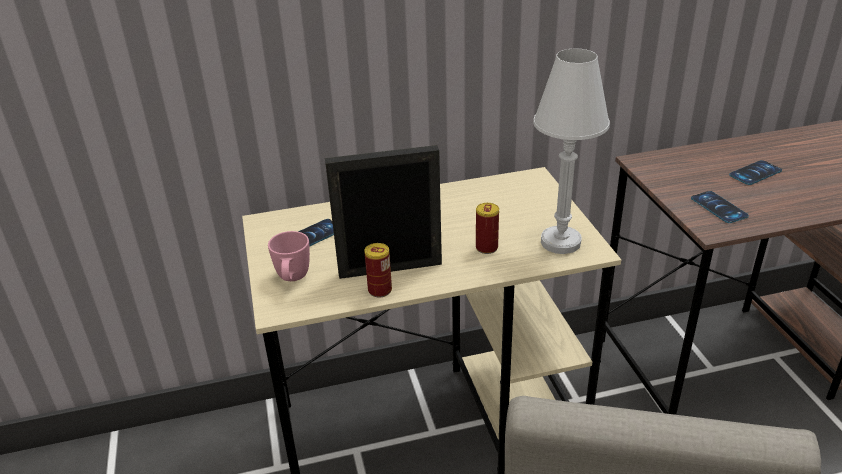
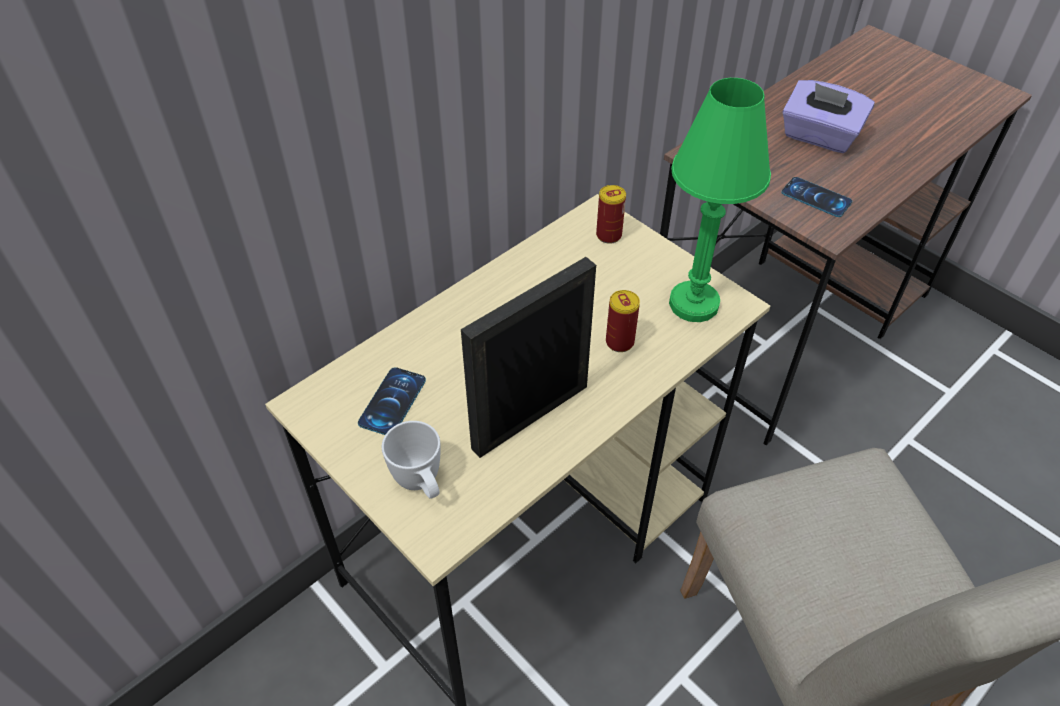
camera: 30 degrees left, 15 degrees up
(292, 280) = (421, 484): pink mug -> white mug
(380, 290) = (543, 456): can -> can (608, 235)
(560, 242) = (694, 304): white table lamp -> green table lamp
(755, 173) = (819, 137): phone -> purple tissue box

